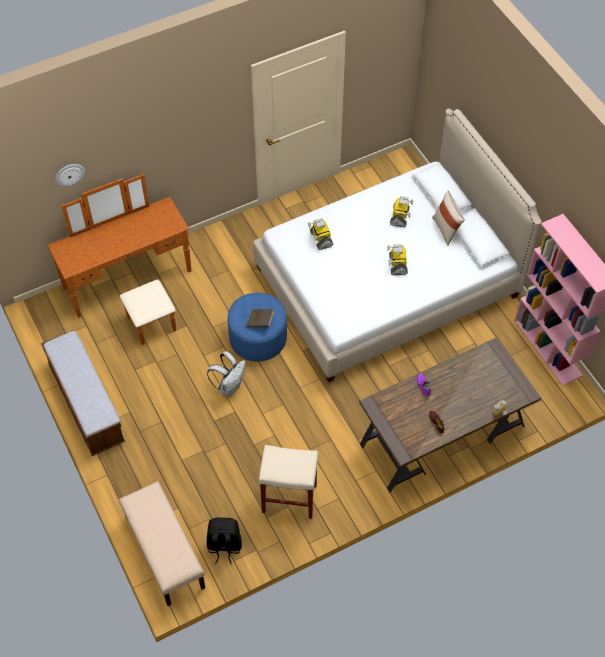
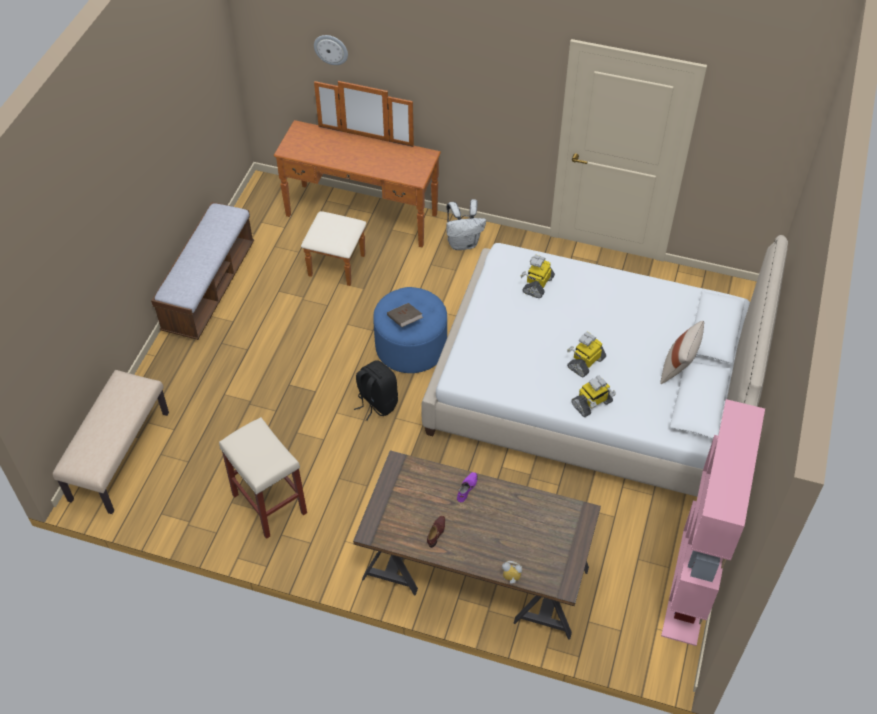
camera: 45 degrees right, 5 degrees down
(224, 546) = (168, 494): black backpack -> black backpack (376, 403)
(229, 386) = (336, 367): white backpack -> white backpack (463, 243)
(400, 217) = (642, 322): toy robot -> toy robot (592, 404)

